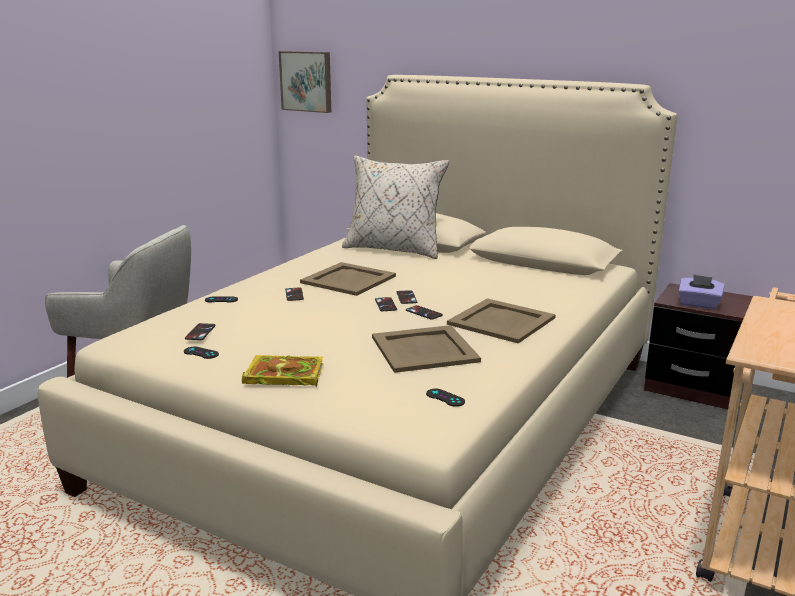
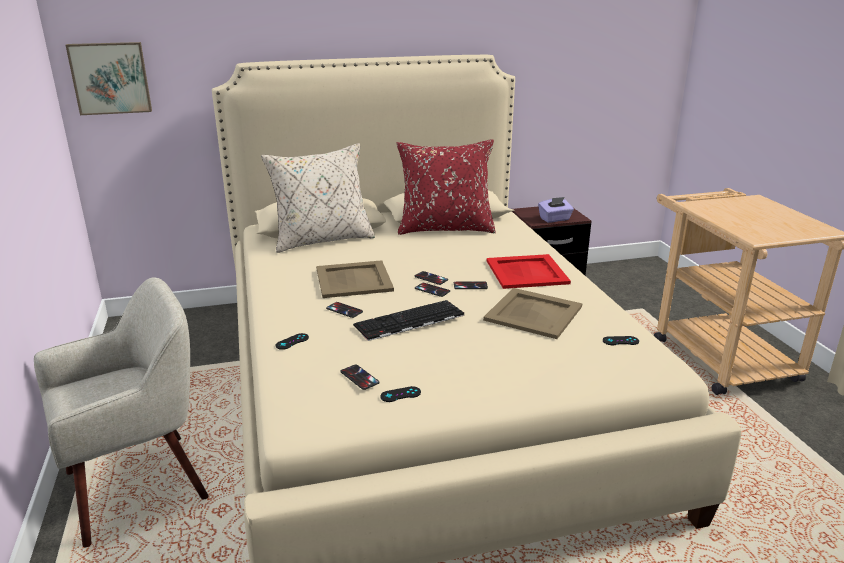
camera: 45 degrees left, 5 degrees up
(282, 375) = (501, 379): book -> none
(313, 315) = (409, 321): none -> keyboard
(501, 320) = (526, 272): beige tray -> red tray
(515, 269) = (445, 228): none -> red pillow

